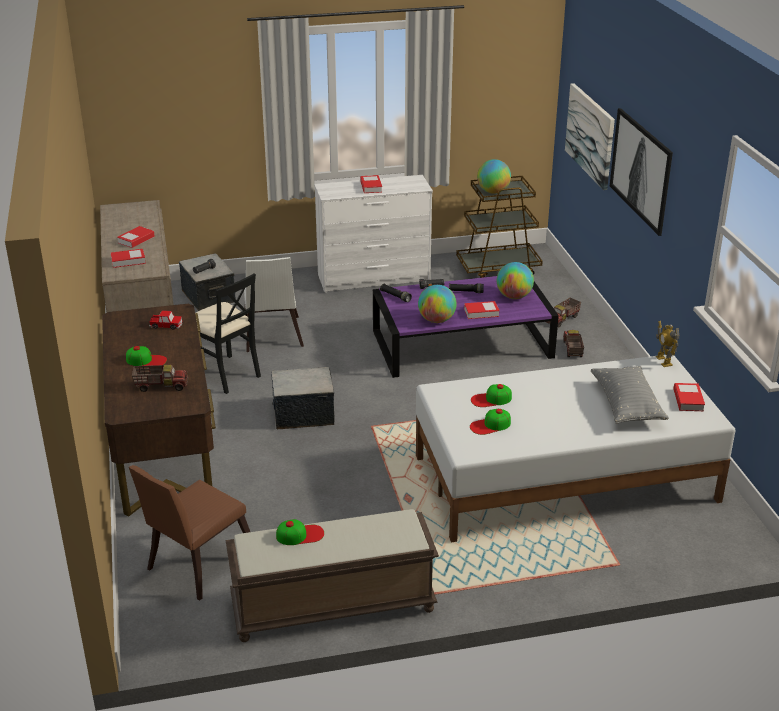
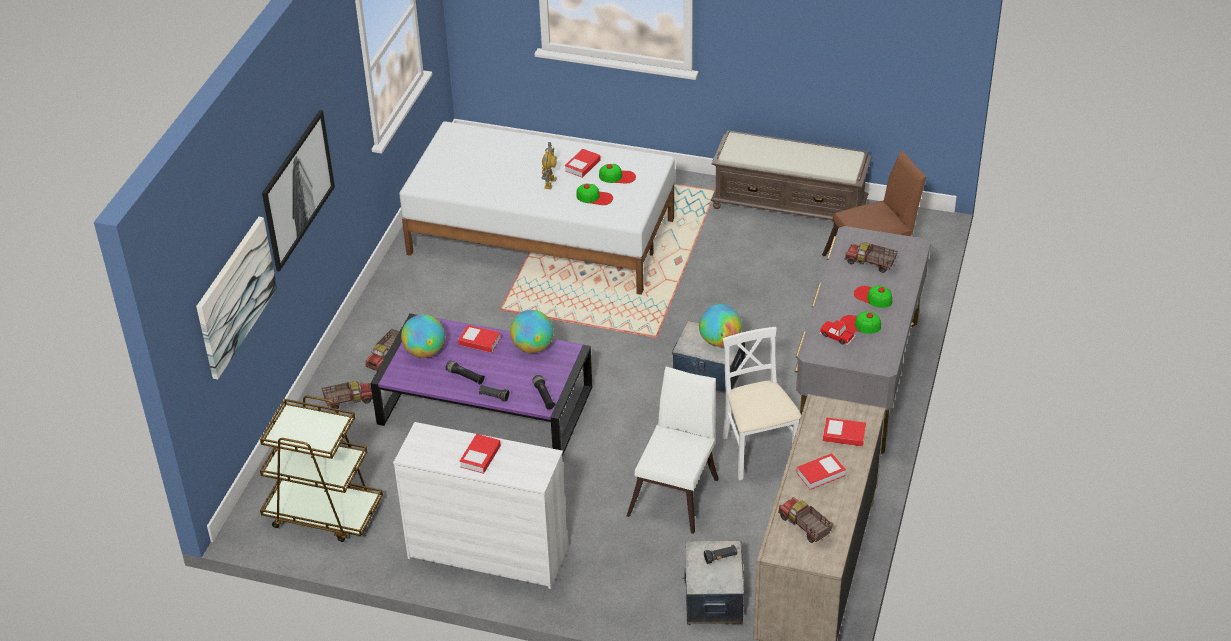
camera: 150 degrees left, 10 degrees up
(135, 217) = (804, 527): none -> toy truck
(164, 449) = (859, 378): brown desk -> grey desk
(225, 374) = (757, 453): black chair -> white chair
(300, 535) = (810, 164): cap -> cap (860, 324)
(493, 192) = (323, 430): globe -> globe (719, 341)
(626, 405) = (497, 159): grey pillow -> none
(663, 361) = (418, 186): toy robot -> toy robot (549, 183)
(688, 400) = (447, 149): book -> book (582, 166)

